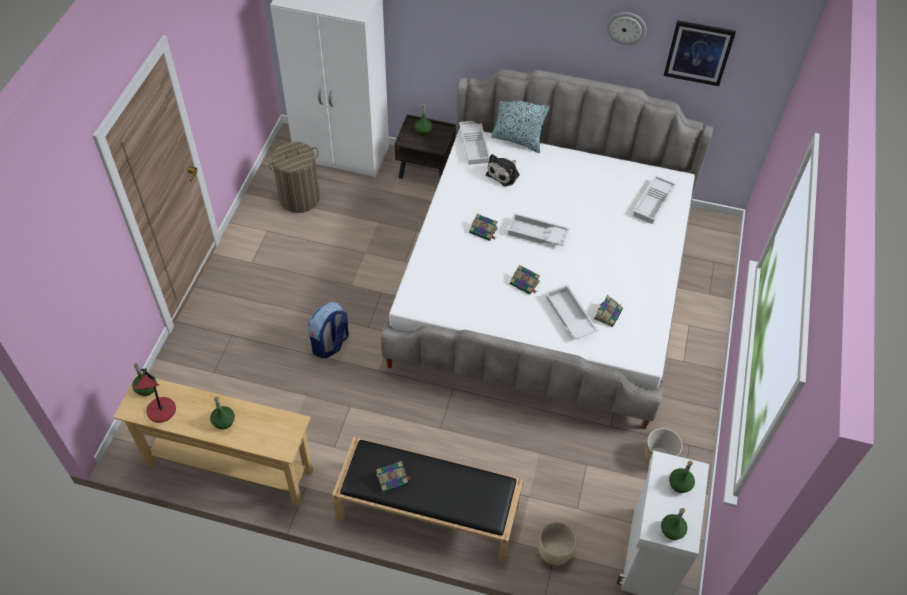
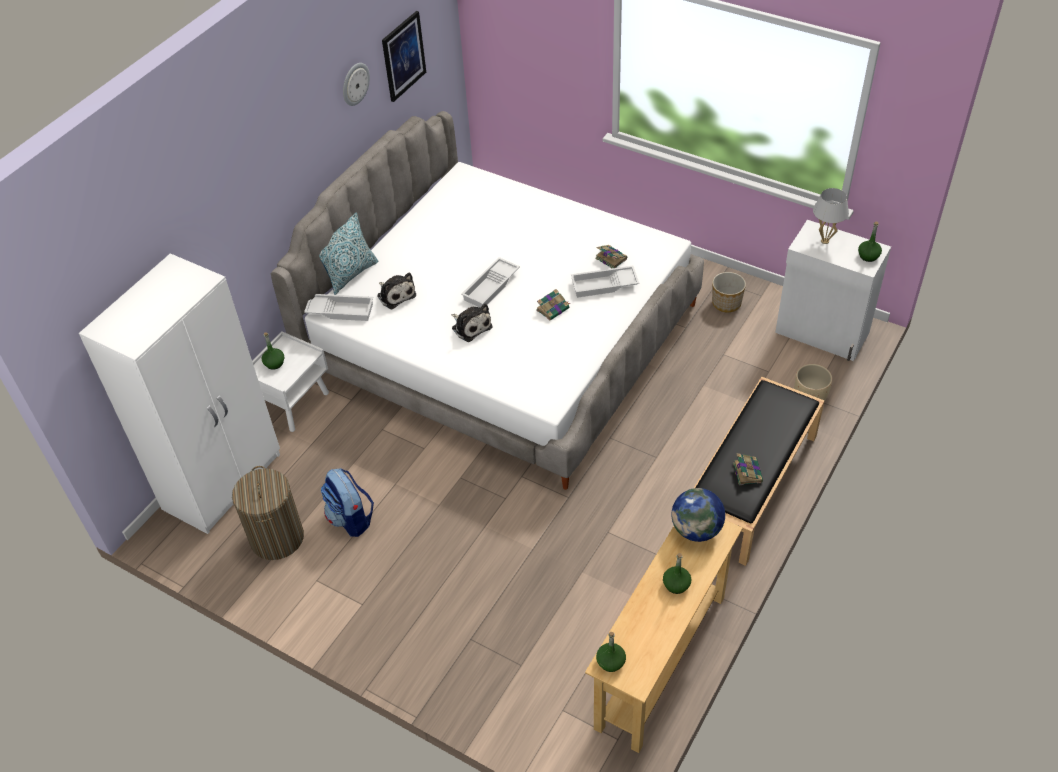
camera: 70 degrees left, 5 degrees down
(161, 412) = (648, 647): red table lamp -> none
(282, 428) = (696, 530): none -> globe
(330, 344) = (518, 538): backpack -> backpack (351, 519)
(426, 171) = (295, 404): brown nightstand -> white nightstand
(484, 231) = (470, 326): book -> plush toy
(654, 203) = (485, 196): white tray -> none
(679, 484) = (824, 241): green bottle -> white table lamp

